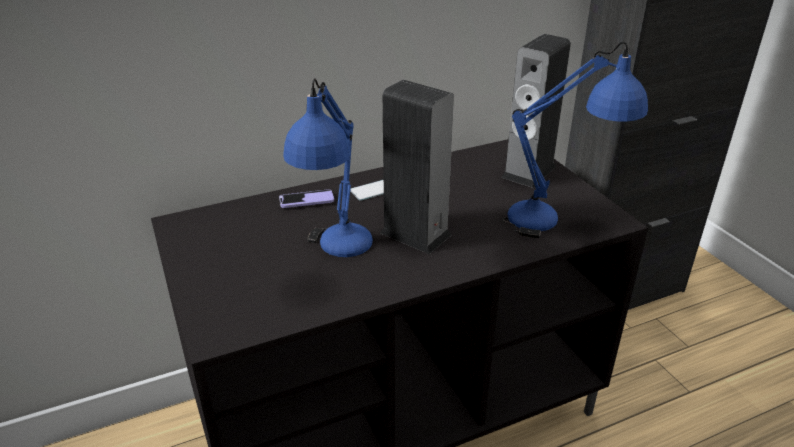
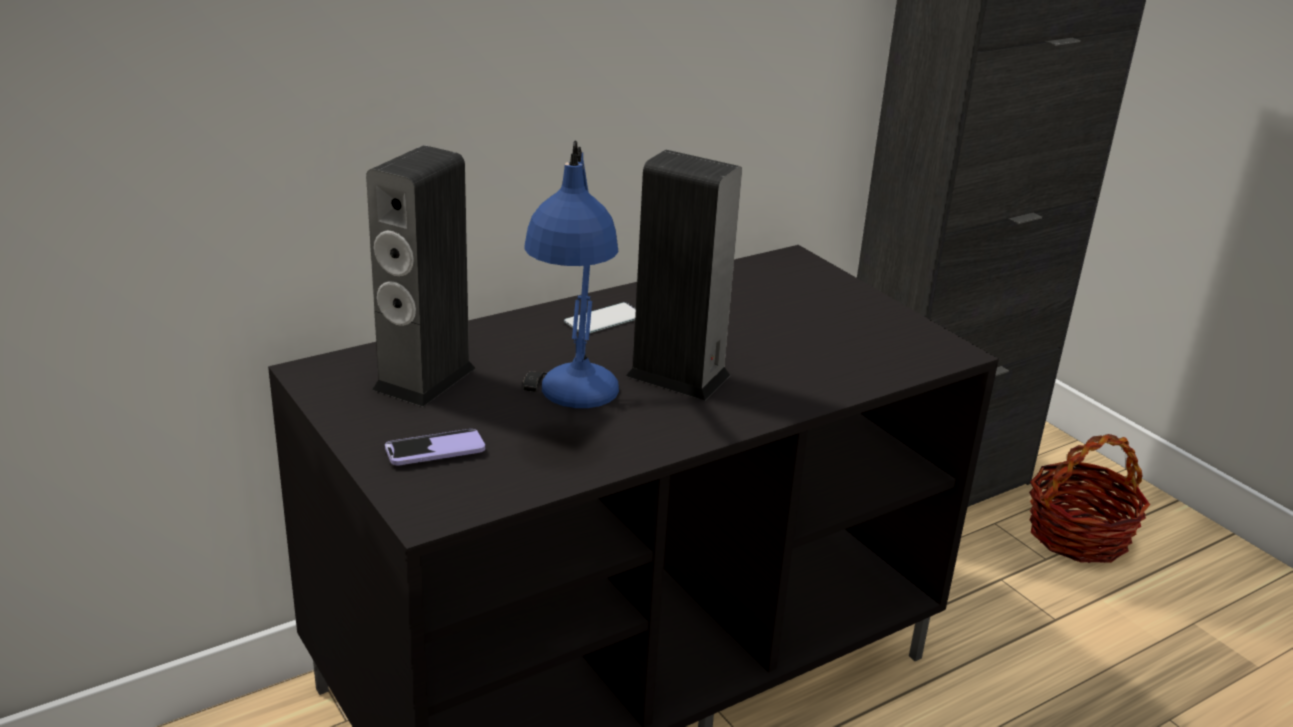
camera: 10 degrees left, 5 degrees down
(306, 200) = (503, 336): phone -> phone (435, 450)
(528, 172) = (818, 292): speaker -> speaker (424, 378)
(560, 222) = (878, 355): blue table lamp -> none
(713, 330) = (1078, 535): none -> basket

